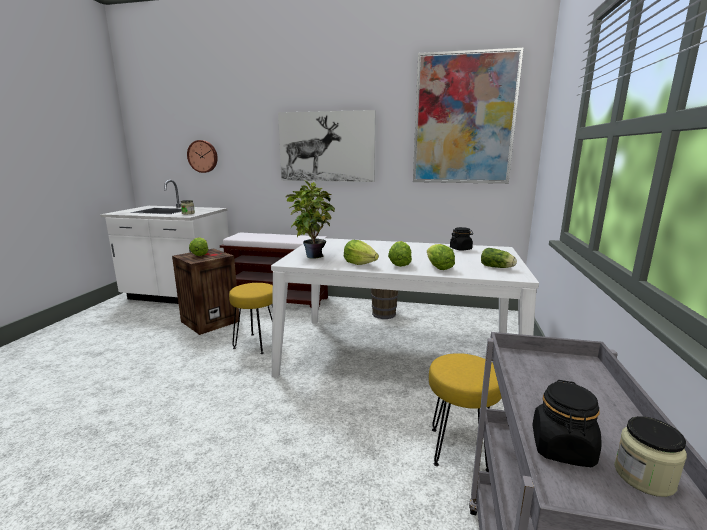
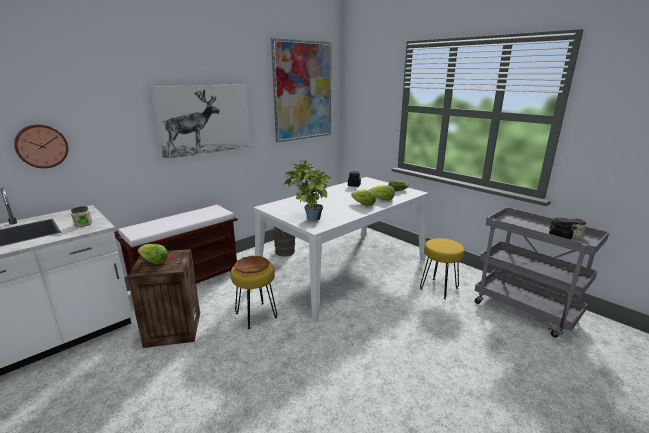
camera: 55 degrees left, 5 degrees up
(252, 288) = (252, 267): none -> brown plate
(359, 264) = (349, 212): lettuce -> none

